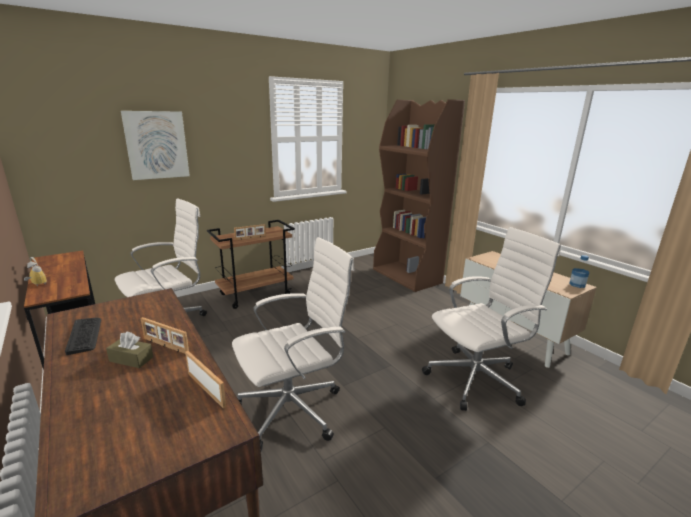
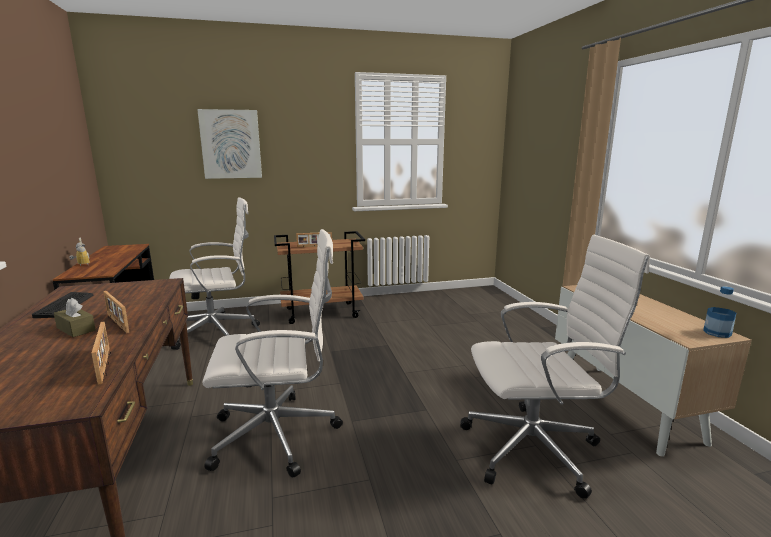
camera: 20 degrees right, 5 degrees down
(407, 276) = (513, 314): brown bookcase -> none

